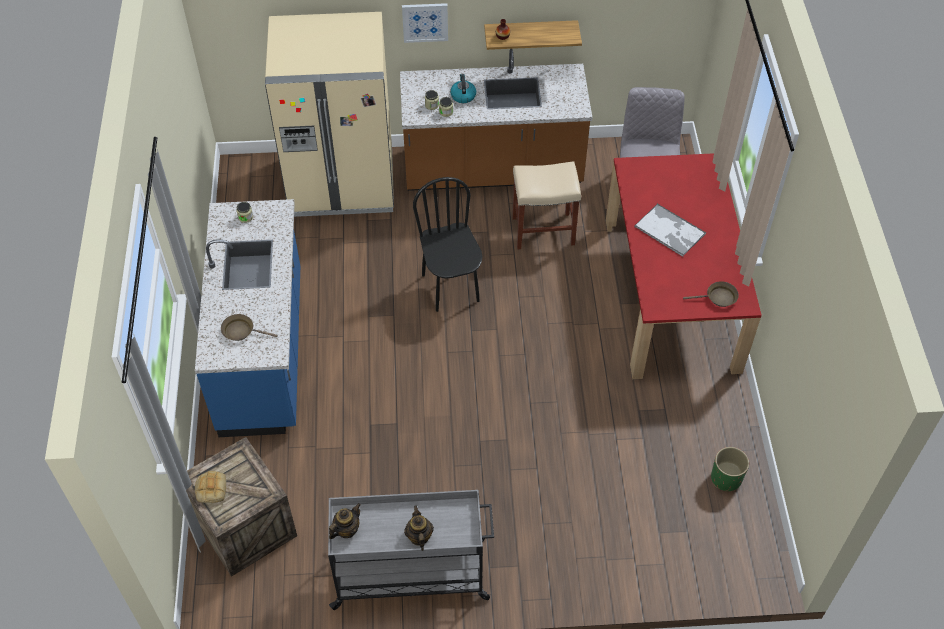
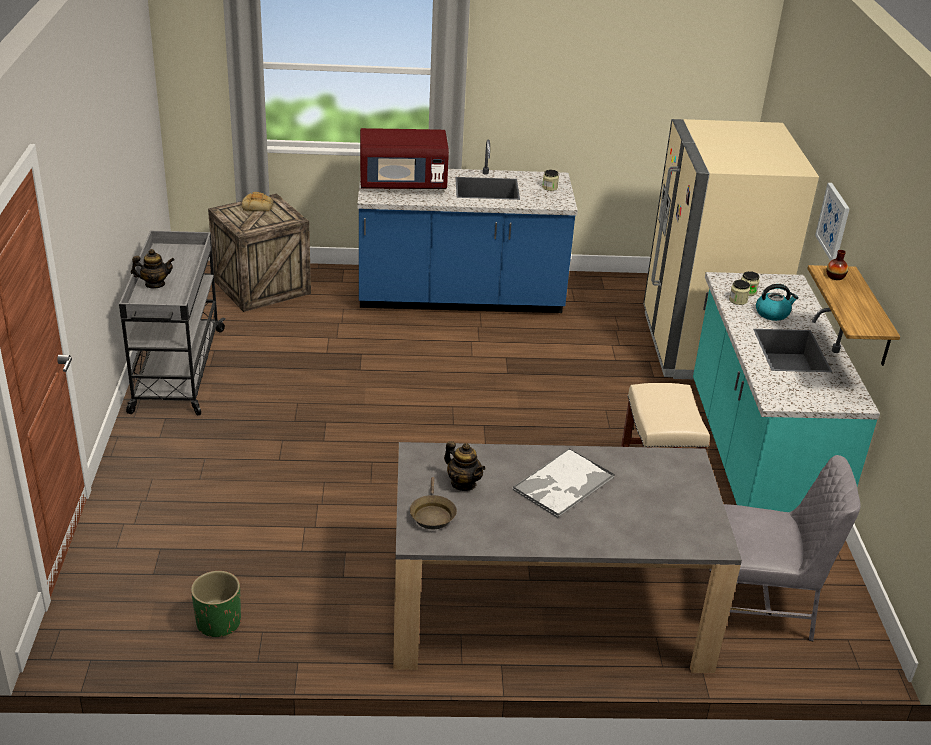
camera: 90 degrees right, 20 degrees down
(241, 331) = (403, 184): brown frying pan -> red microwave
(346, 529) = (180, 250): teapot -> teapot (463, 483)
(451, 288) = (549, 414): black chair -> none
(493, 170) = (756, 459): brown counter -> turquoise counter
(671, 293) = (547, 609): red dining table -> grey dining table

